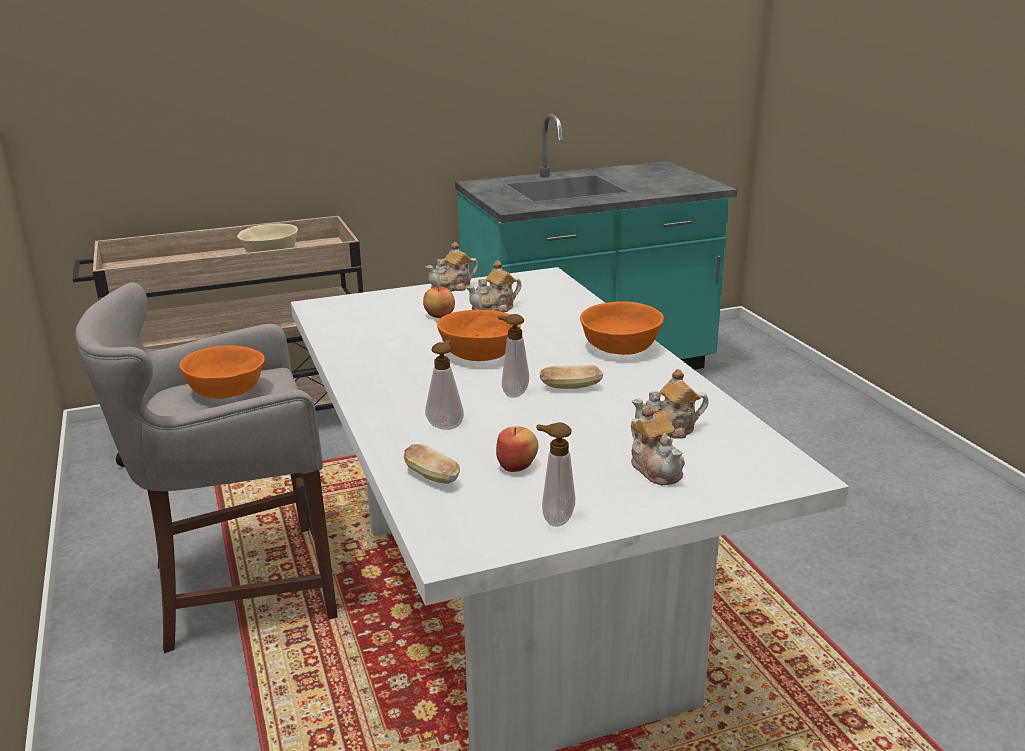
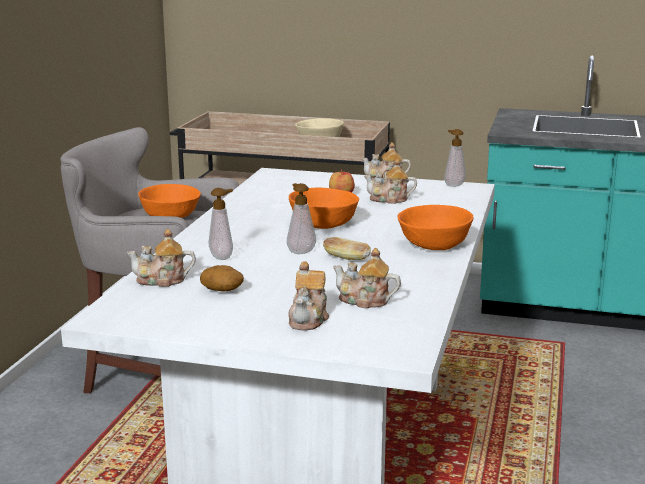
camera: 35 degrees right, 5 degrees down
(432, 477) = (162, 280): bread -> teapot
(517, 465) = (223, 290): apple -> potato
(555, 519) = (189, 323): soap dispenser -> soap dispenser (453, 185)

